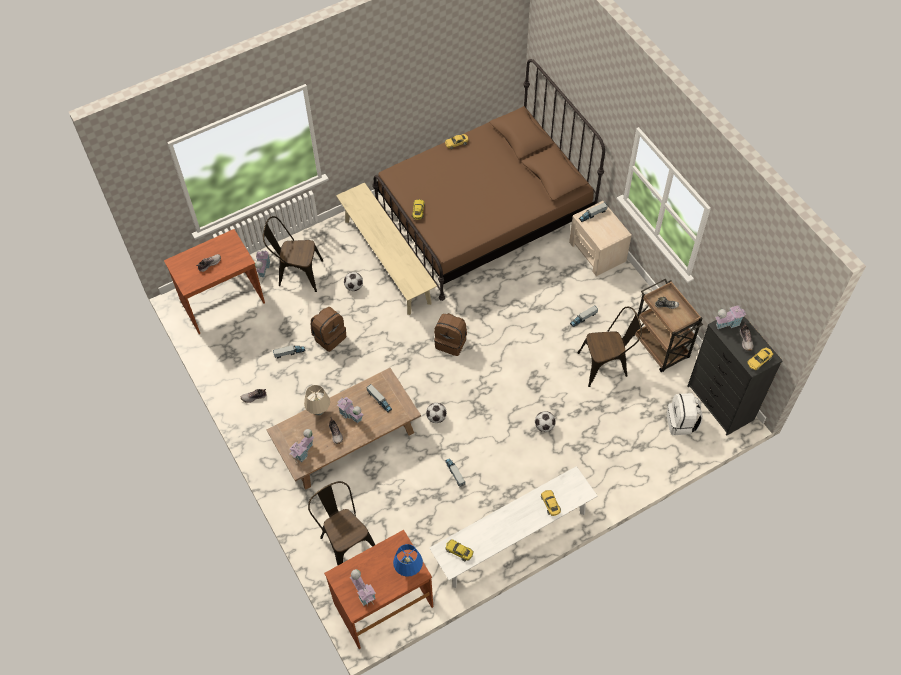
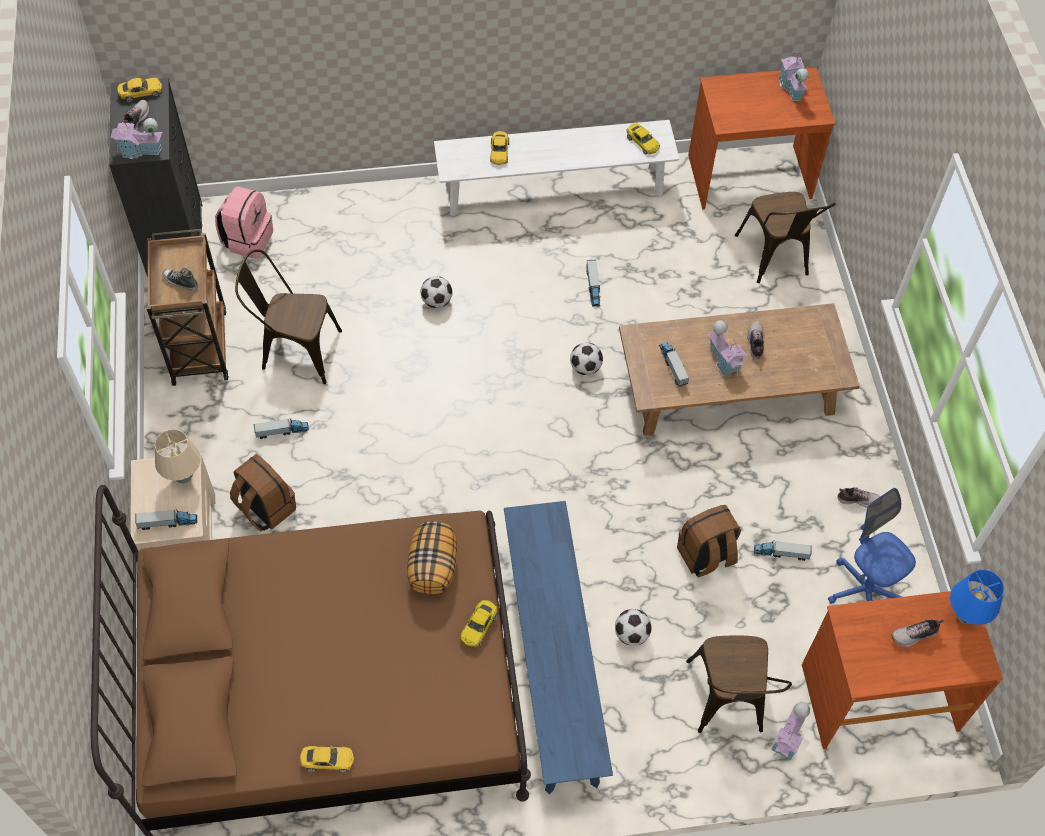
camera: 160 degrees left, 0 degrees up
(241, 349) = (863, 590): none -> blue office chair
(296, 273) = (727, 703): brown chair -> brown chair turned 60 degrees clockwise
(303, 451) = (810, 335): toy house -> none
(319, 411) = (771, 383): beige table lamp -> beige table lamp (184, 477)
(387, 261) = (552, 662): beige bench -> blue bench
(409, 569) = (725, 92): blue table lamp -> blue table lamp (964, 616)
(451, 342) = (509, 471): brown backpack -> brown backpack (265, 508)
(452, 228) = (433, 568): none -> pillow
(681, 423) = (248, 239): white backpack -> pink backpack

